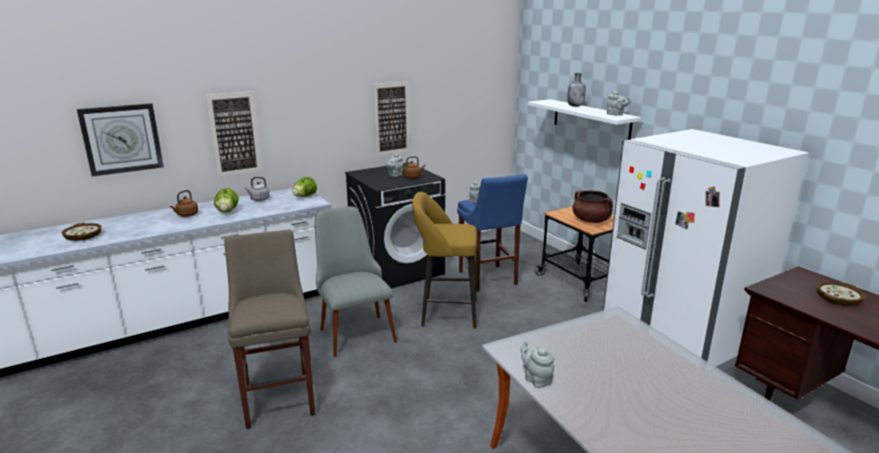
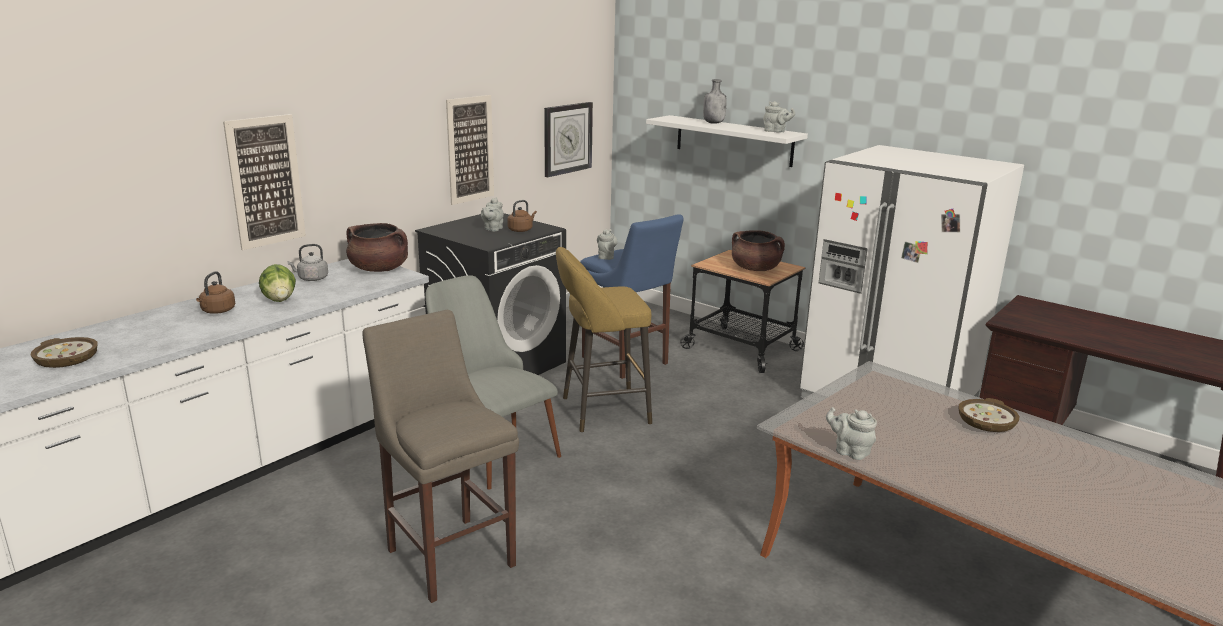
camera: 20 degrees left, 0 degrees up
(122, 139) = (99, 197): wall clock -> wall clock (567, 138)
(304, 197) = (379, 269): lettuce -> brown cooking pot
(839, 298) = (1077, 322): bowl -> bowl (987, 421)

